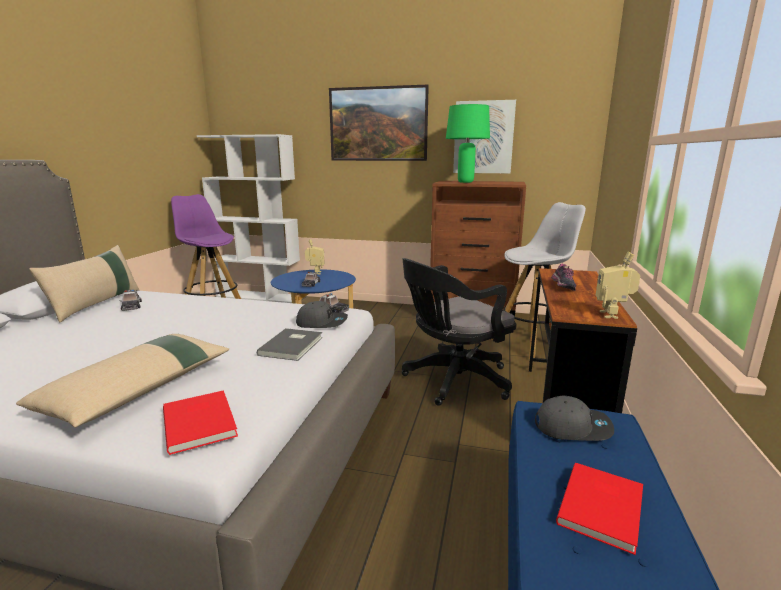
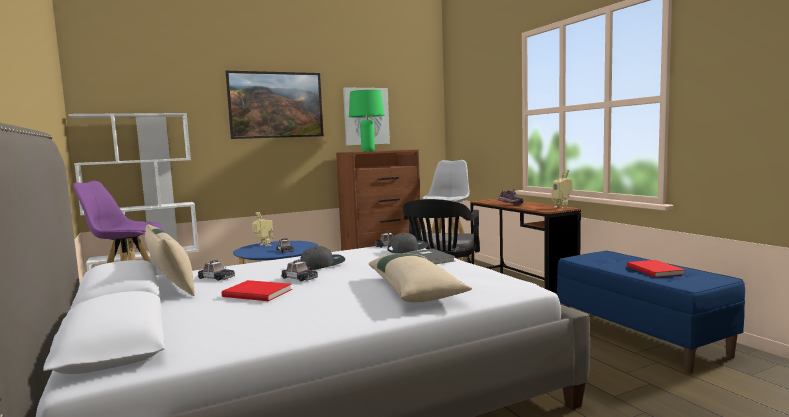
camera: 40 degrees left, 10 degrees down
(149, 329) = (299, 278): none -> toy car
(201, 422) = (498, 282): red book -> red book (257, 292)
(572, 427) = (597, 258): grey cap -> grey cap (322, 264)

